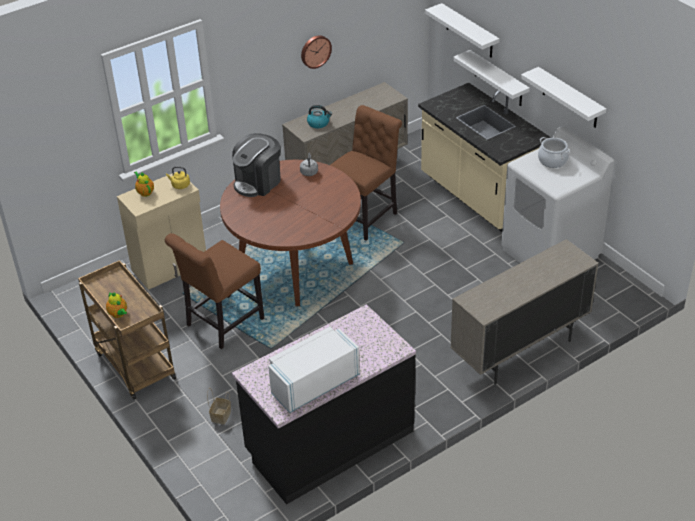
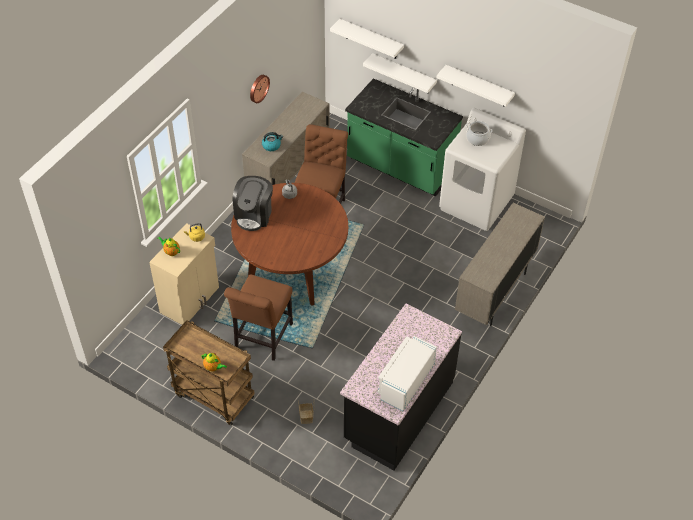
camera: 25 degrees left, 10 degrees up
(479, 197) = (400, 167): beige counter -> green counter

